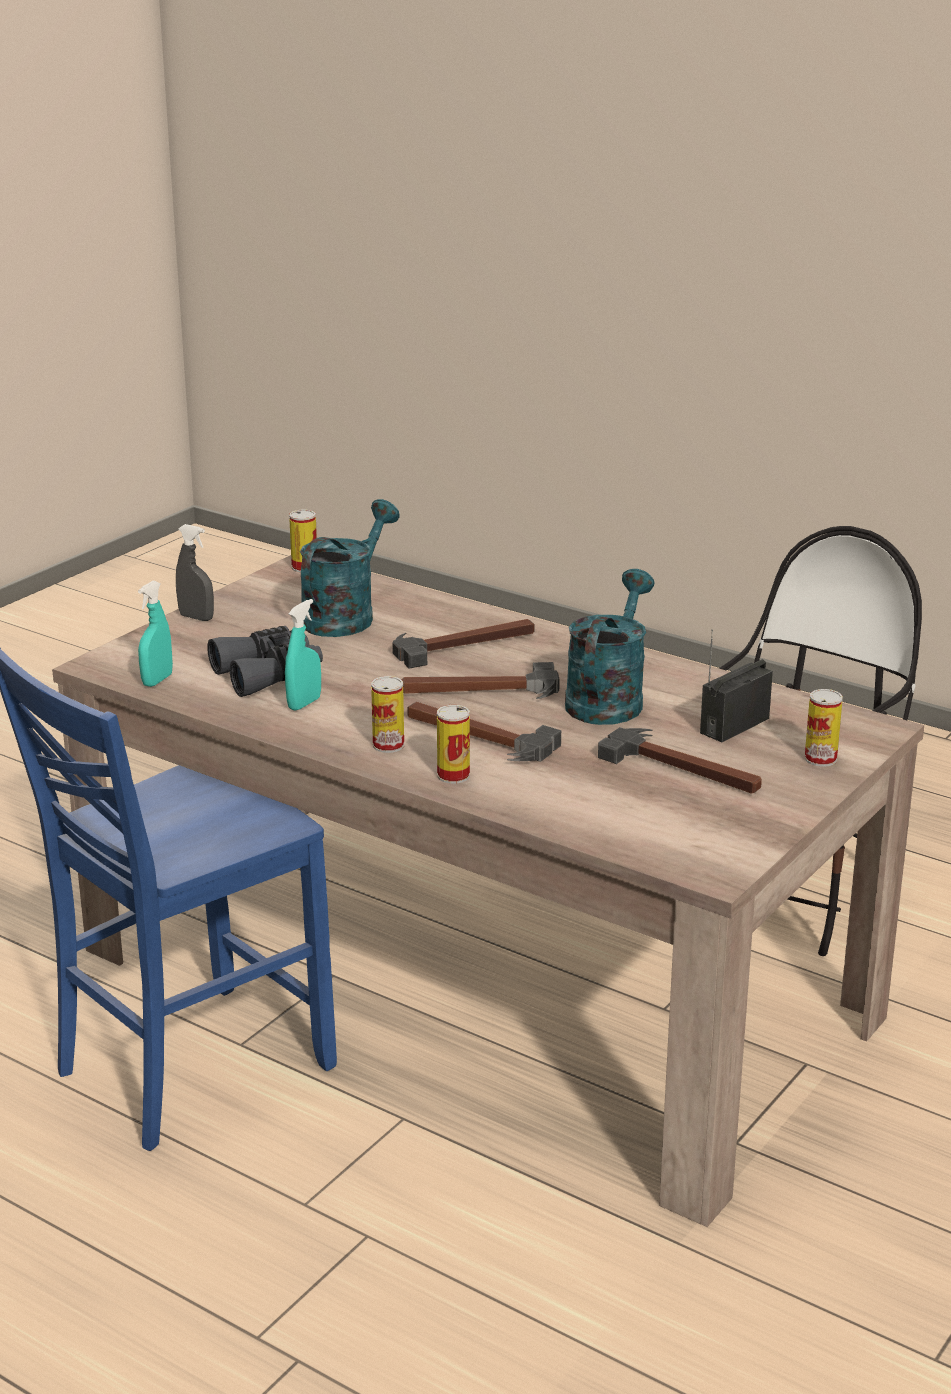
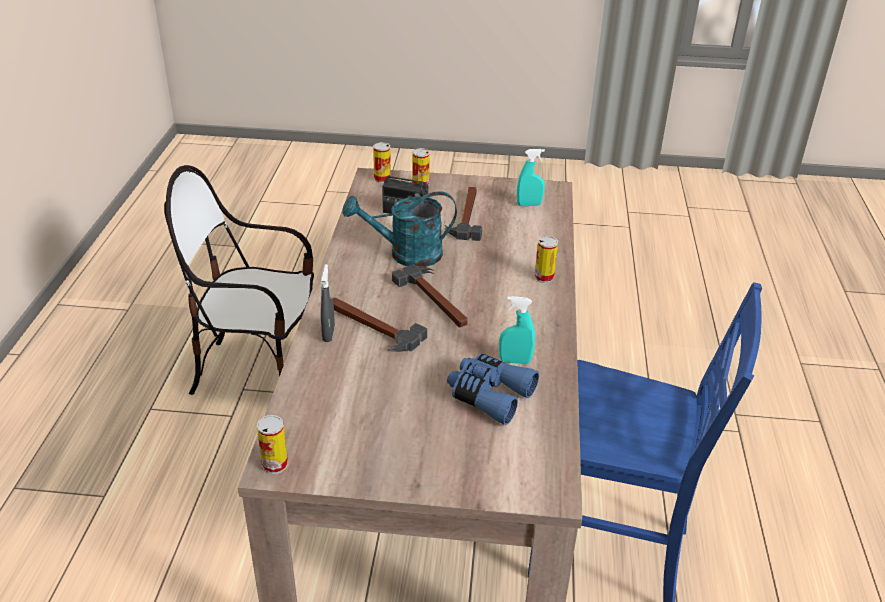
camera: 120 degrees left, 10 degrees up
(157, 680) = (547, 446): turquoise spray bottle -> turquoise spray bottle (529, 205)
(196, 617) = (425, 481): grey spray bottle -> grey spray bottle (328, 334)
(268, 674) = (489, 395): grey binoculars -> blue binoculars
(344, 615) = (362, 399): turquoise watering can -> none
(388, 745) = (534, 309): can -> can (382, 178)
(477, 737) = (494, 283): hammer -> none

